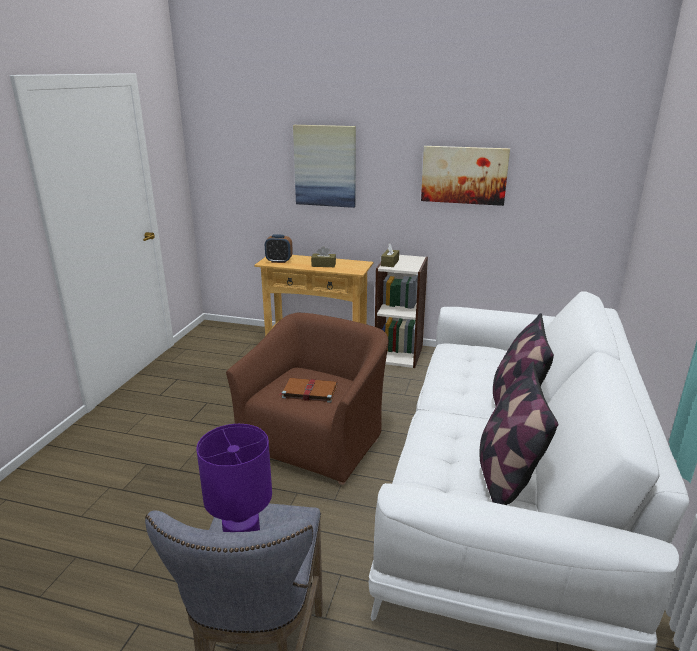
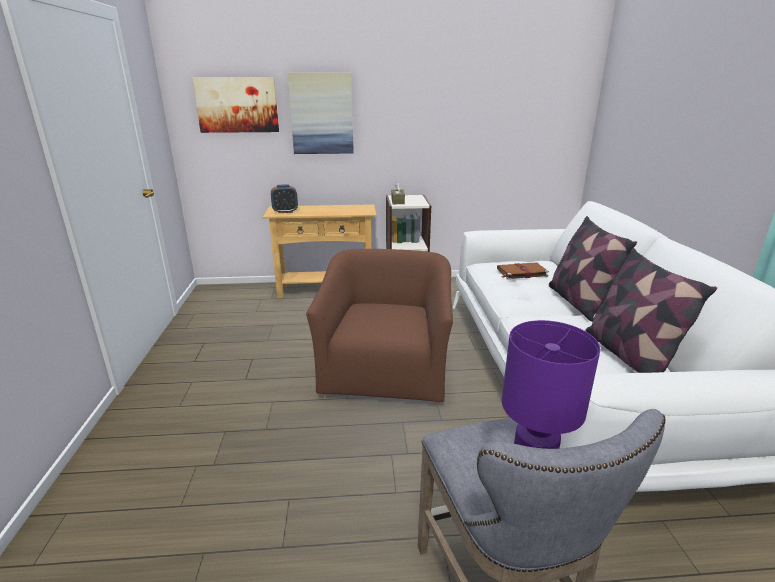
camera: 20 degrees left, 0 degrees up
(309, 391) = (387, 321): brown book -> brown book (521, 272)
(323, 265) = (332, 210): brown tissue box -> none
(464, 175) = (453, 116): picture -> picture (237, 105)

